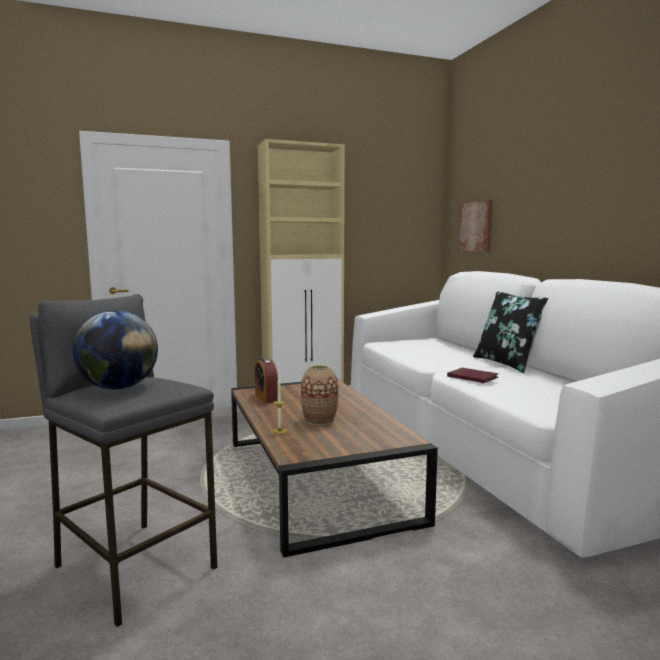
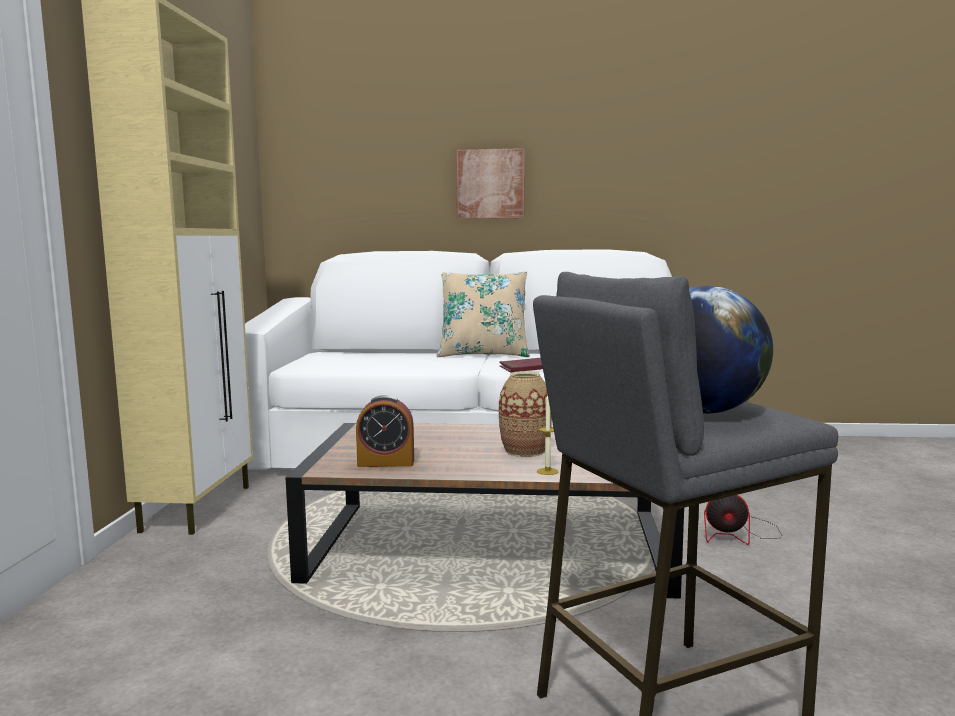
camera: 65 degrees left, 0 degrees up
(436, 575) = (738, 534): none -> fan
(476, 227) = (339, 193): picture -> picture (490, 184)
(507, 363) = (484, 354): black pillow -> beige pillow

